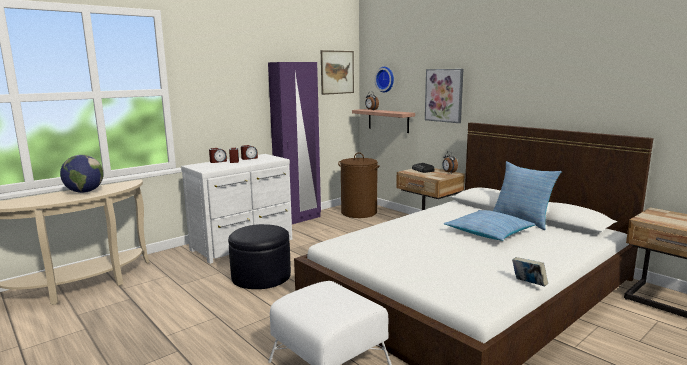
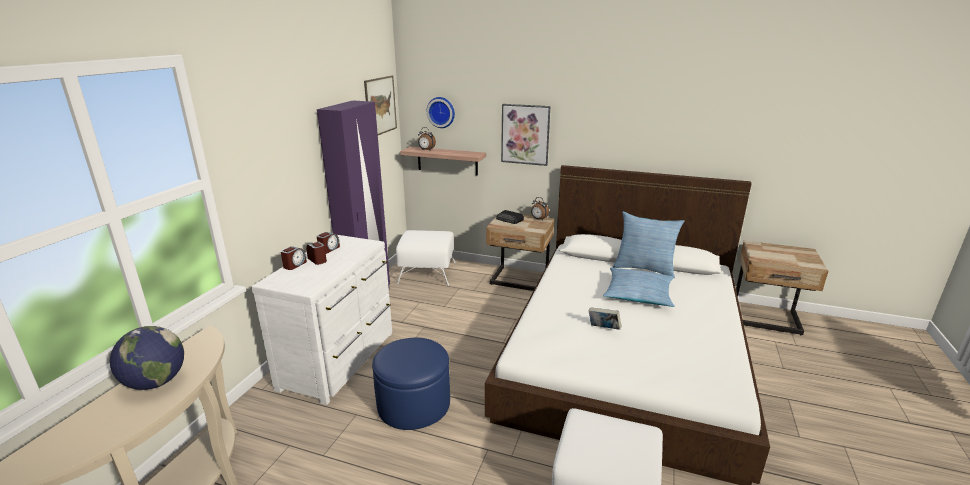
camera: 30 degrees left, 10 degrees up
(261, 276) = (413, 404): black ottoman -> blue ottoman
(359, 212) = (426, 272): brown laundry basket -> white ottoman
(528, 284) = (737, 355): book -> book (603, 329)

